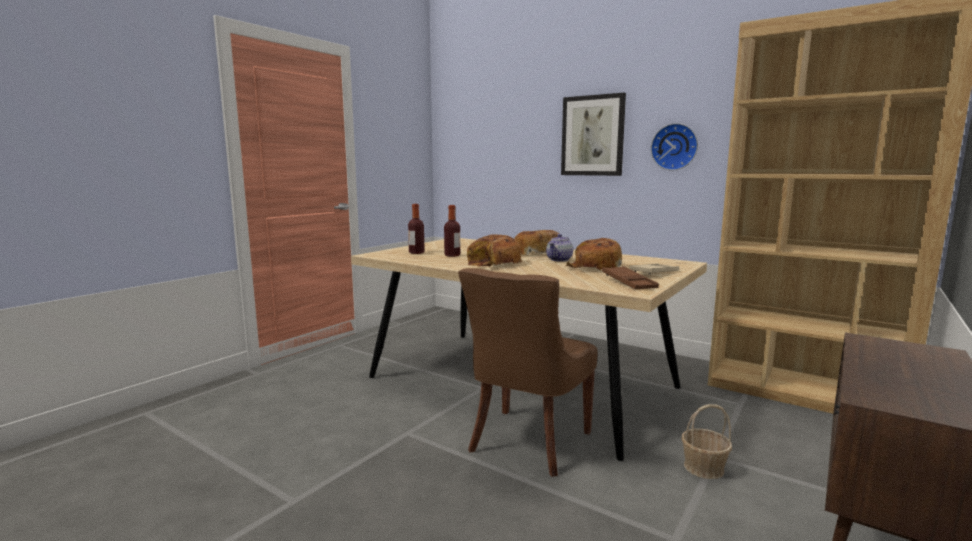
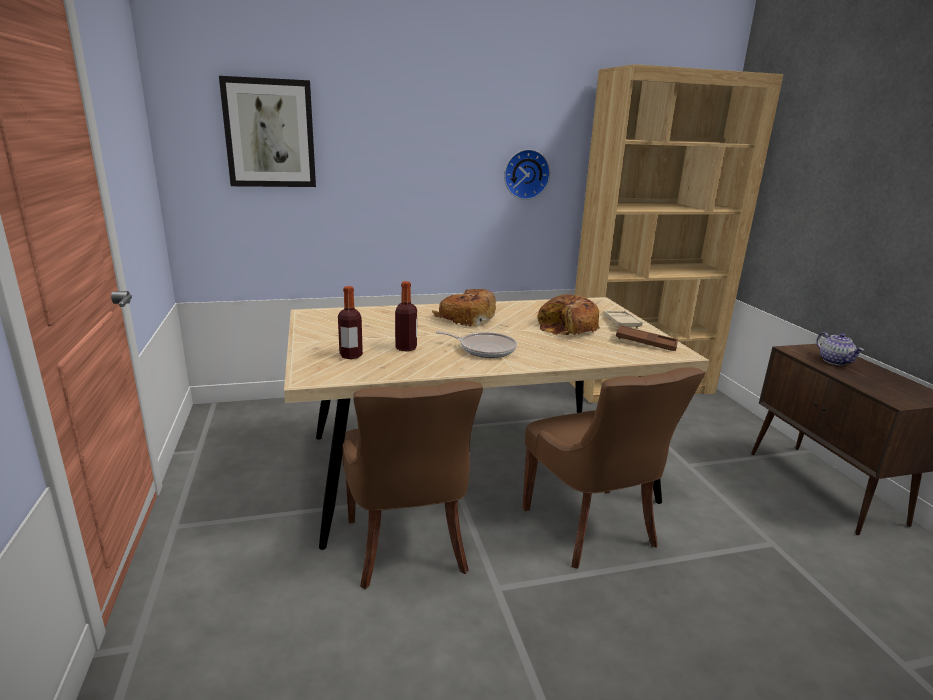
camera: 50 degrees left, 10 degrees up
(405, 395) = (408, 547): none -> brown chair
(493, 263) = (484, 349): bread -> frying pan
(559, 260) = (516, 324): teapot -> teapot (835, 361)
(592, 136) = (434, 157): picture -> picture (270, 133)
(703, 467) = (698, 478): basket -> none

